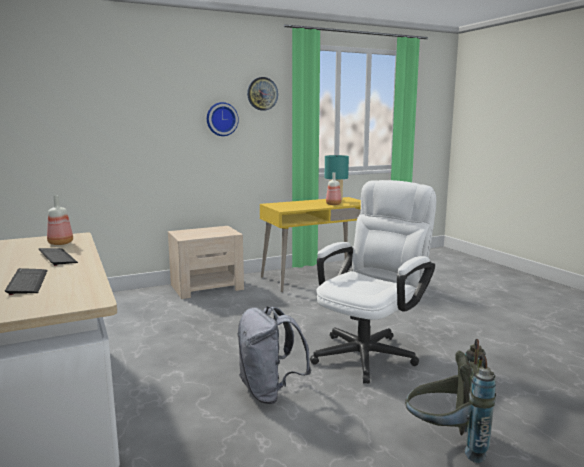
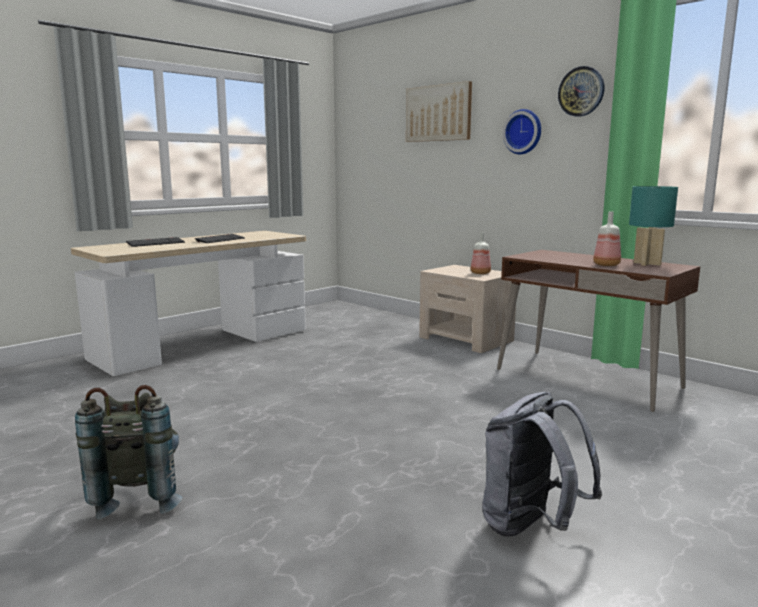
camera: 70 degrees right, 0 degrees up
(60, 243) = (262, 236): bottle -> bottle (480, 273)
(134, 98) = (438, 113): none -> picture
(270, 392) = (231, 402): grey backpack -> grey backpack (530, 527)
(316, 277) = (587, 378): yellow desk -> brown desk
(370, 352) = (351, 437): white office chair -> none

